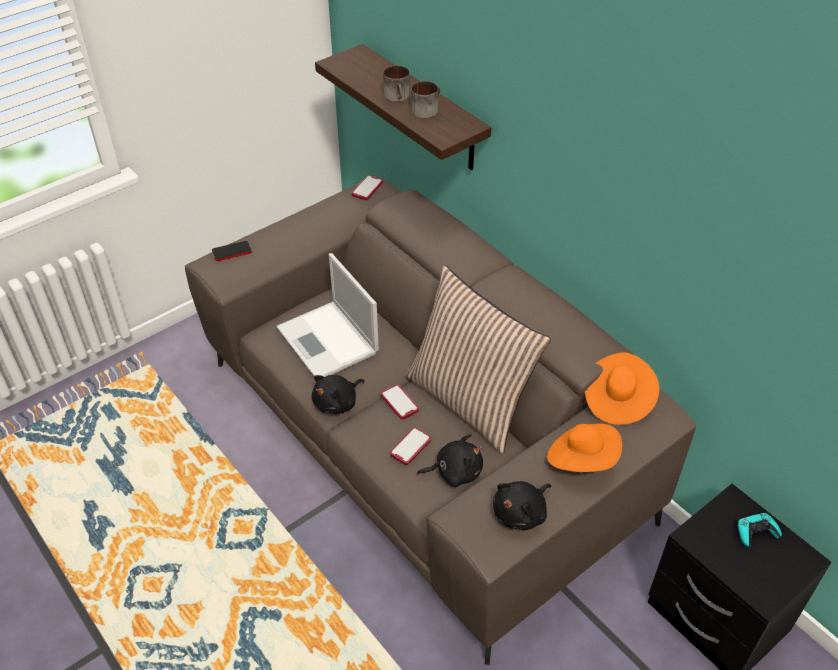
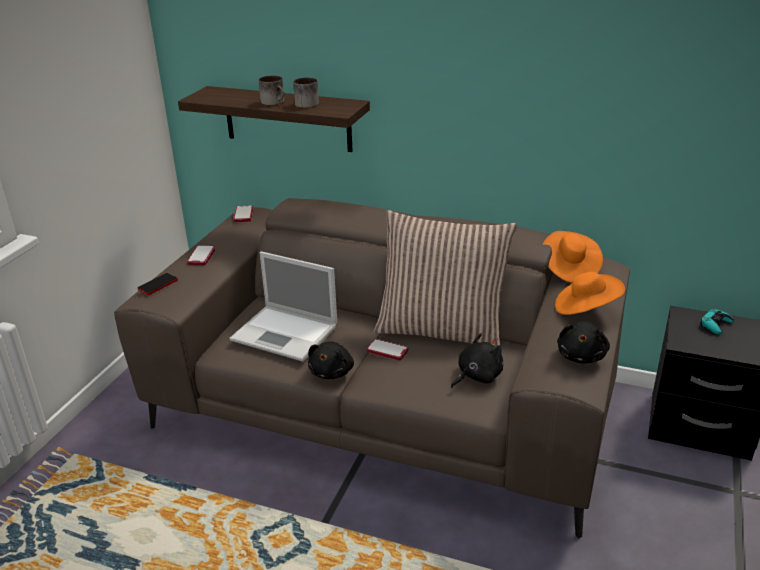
camera: 30 degrees left, 15 degrees down
(410, 447) = (426, 374): phone -> phone (201, 256)

